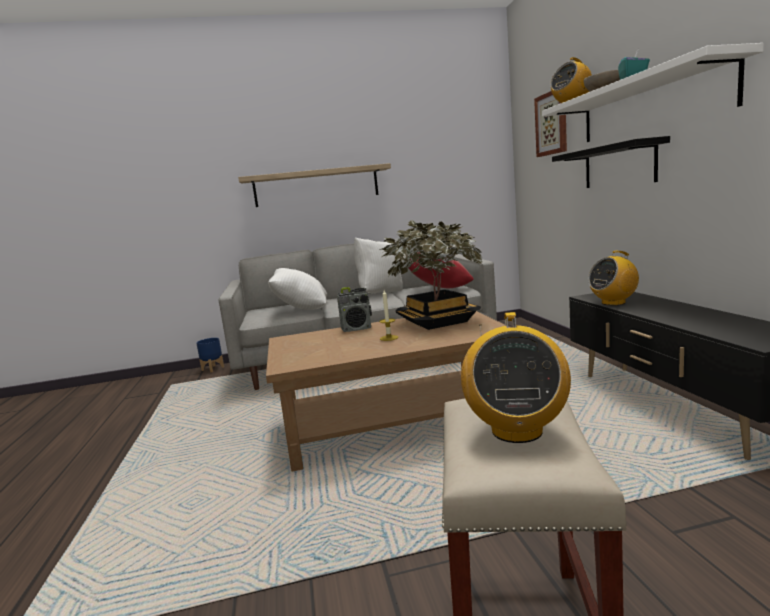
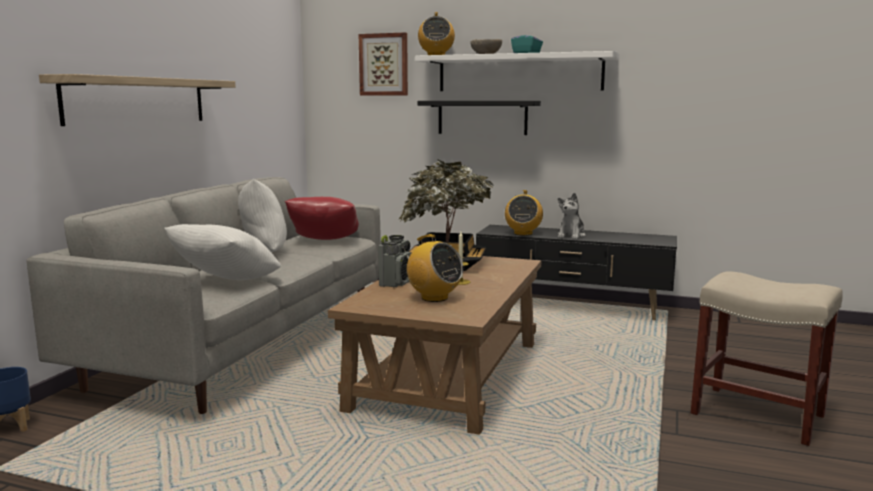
camera: 60 degrees left, 0 degrees up
(516, 430) = (771, 283): radio -> radio (434, 298)
(660, 313) = (571, 236): none -> plush toy

